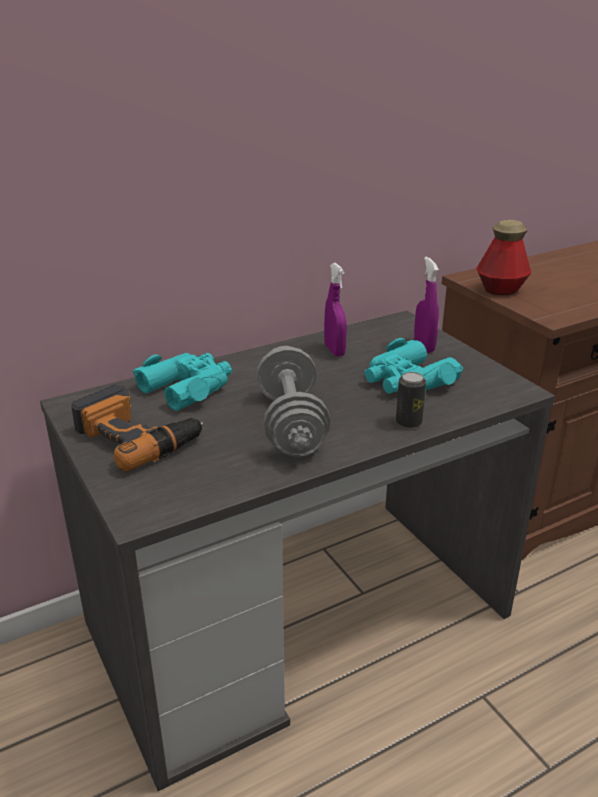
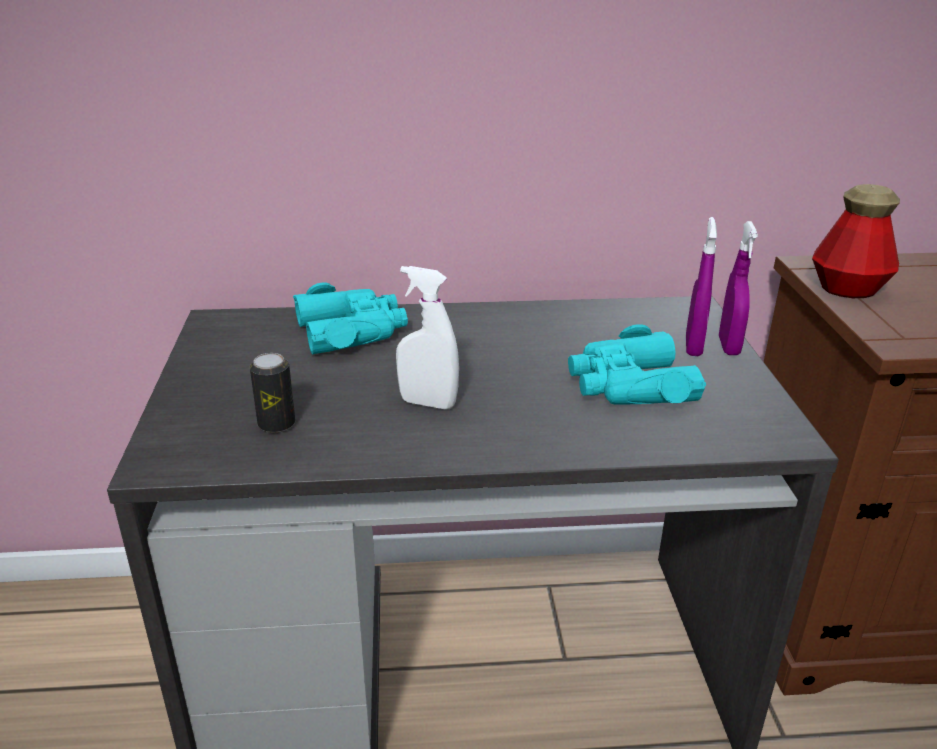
camera: 25 degrees right, 0 degrees up
(138, 436) = (245, 373): power drill -> none
(291, 424) = (428, 403): grey dumbbell -> white spray bottle
(334, 350) = (566, 326): purple spray bottle -> purple spray bottle (728, 346)
(408, 422) = (580, 440): can -> can (276, 424)

